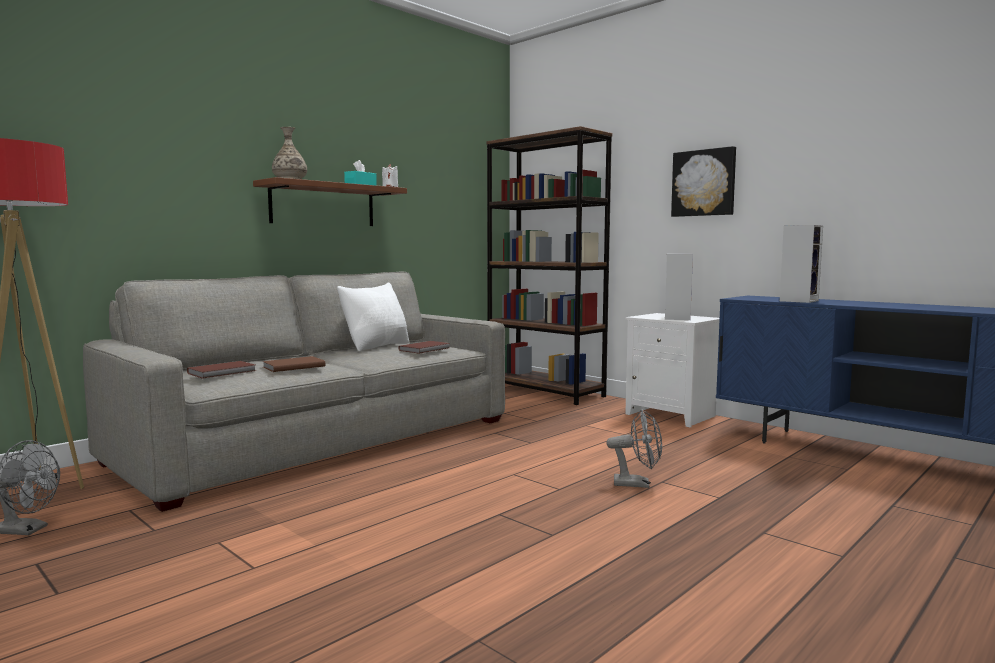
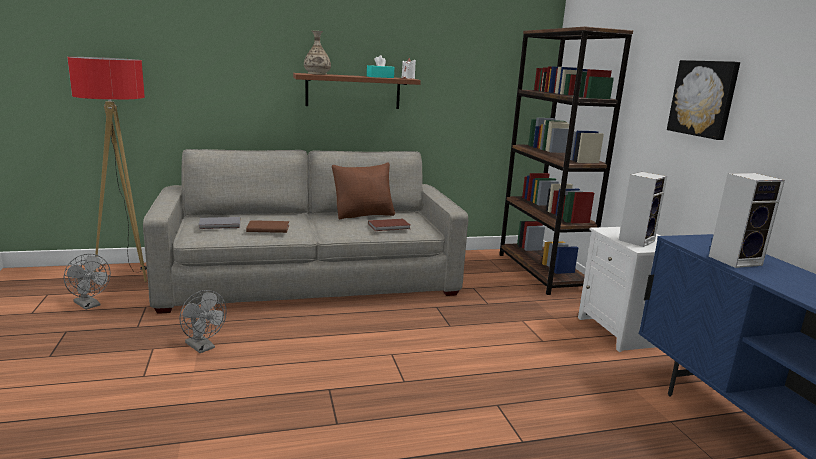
camera: 30 degrees right, 10 degrees up
(223, 372) = (220, 225): brown book -> grey book
(376, 346) = (364, 215): white pillow -> brown pillow
(637, 484) = (472, 399): grey fan -> grey fan (203, 347)

